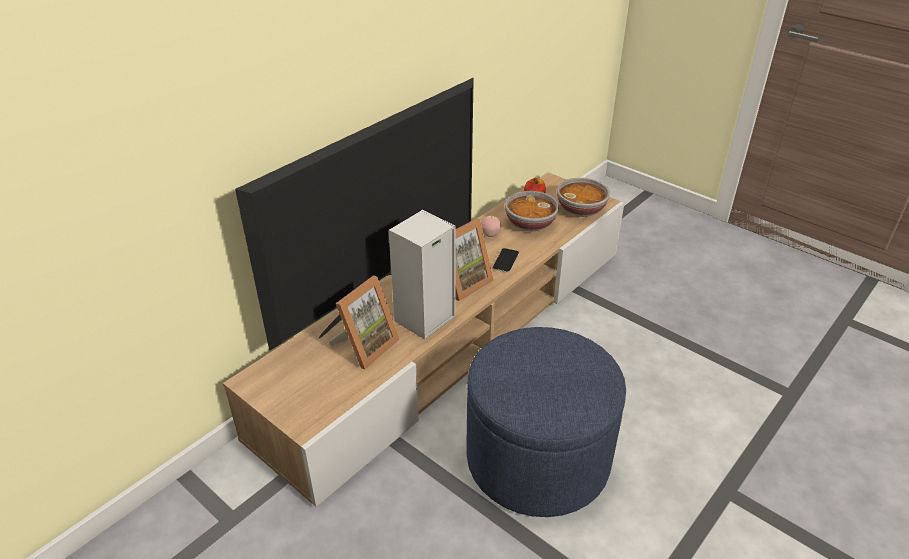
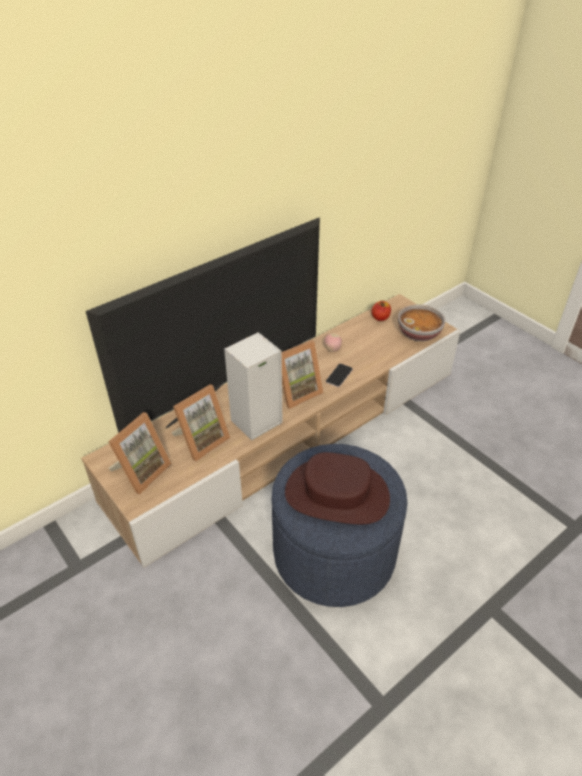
camera: 10 degrees right, 5 degrees up
(302, 388) = (141, 471): none -> picture frame
(530, 224) = (369, 343): bowl -> none
(545, 379) = (336, 495): none -> brown hat

